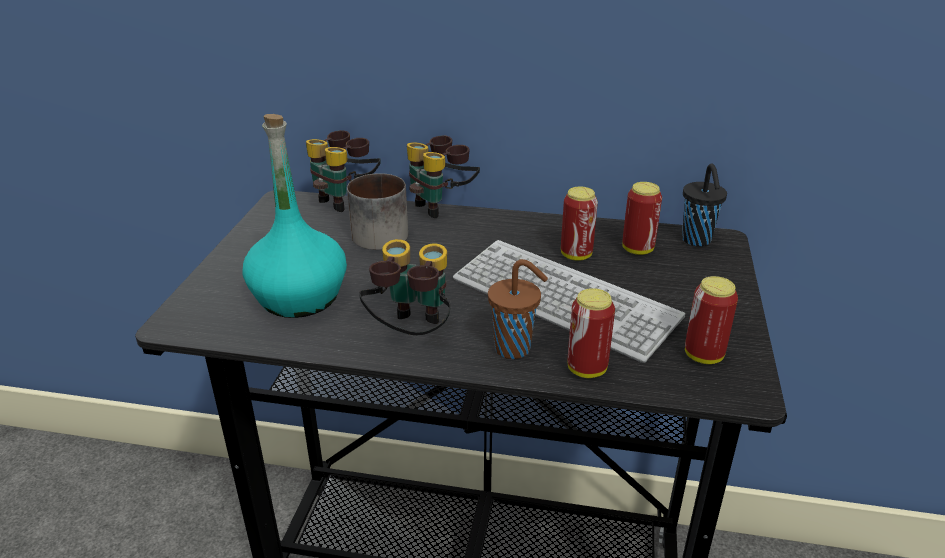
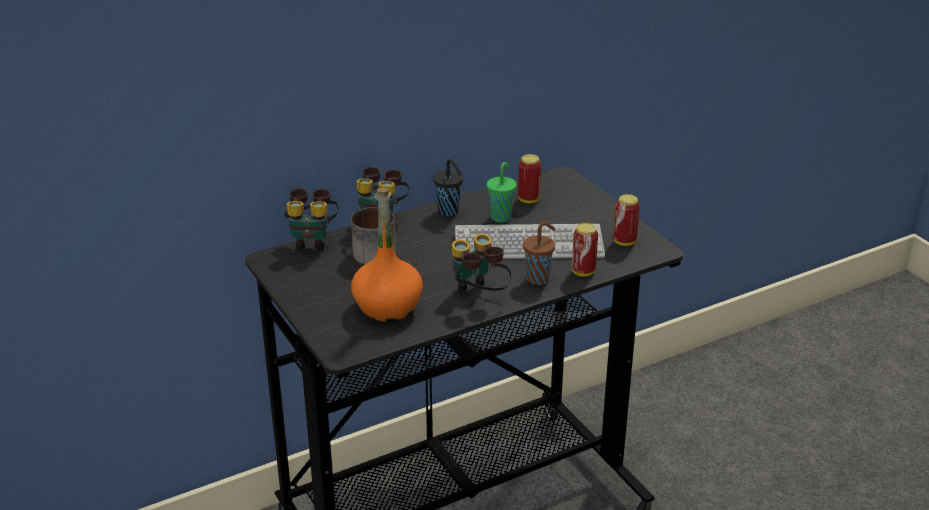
camera: 40 degrees left, 0 degrees up
(299, 297) = (387, 307): turquoise bottle -> orange bottle
(576, 255) = (501, 217): can -> green cup
(697, 241) = (552, 181): black cup -> black cup (449, 211)

